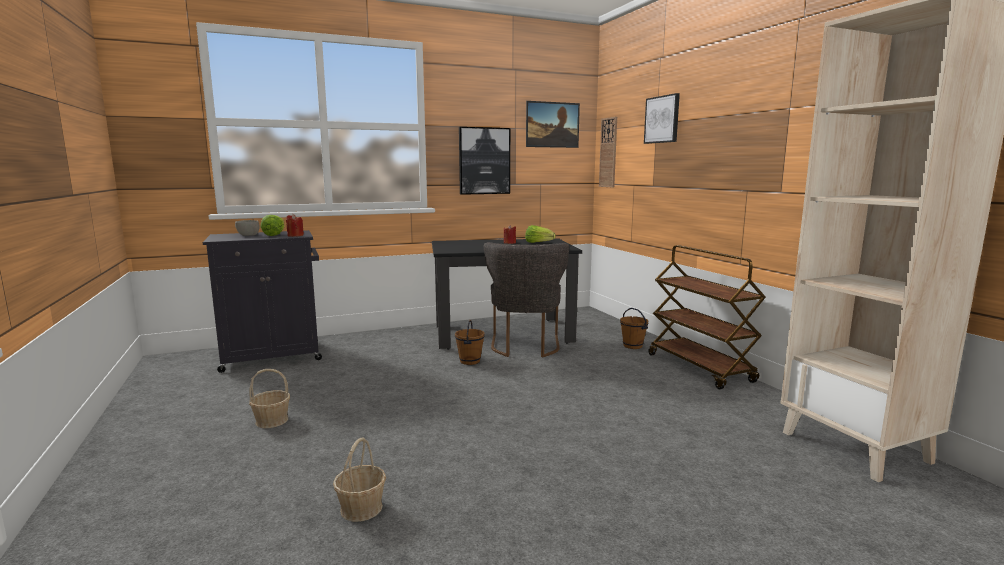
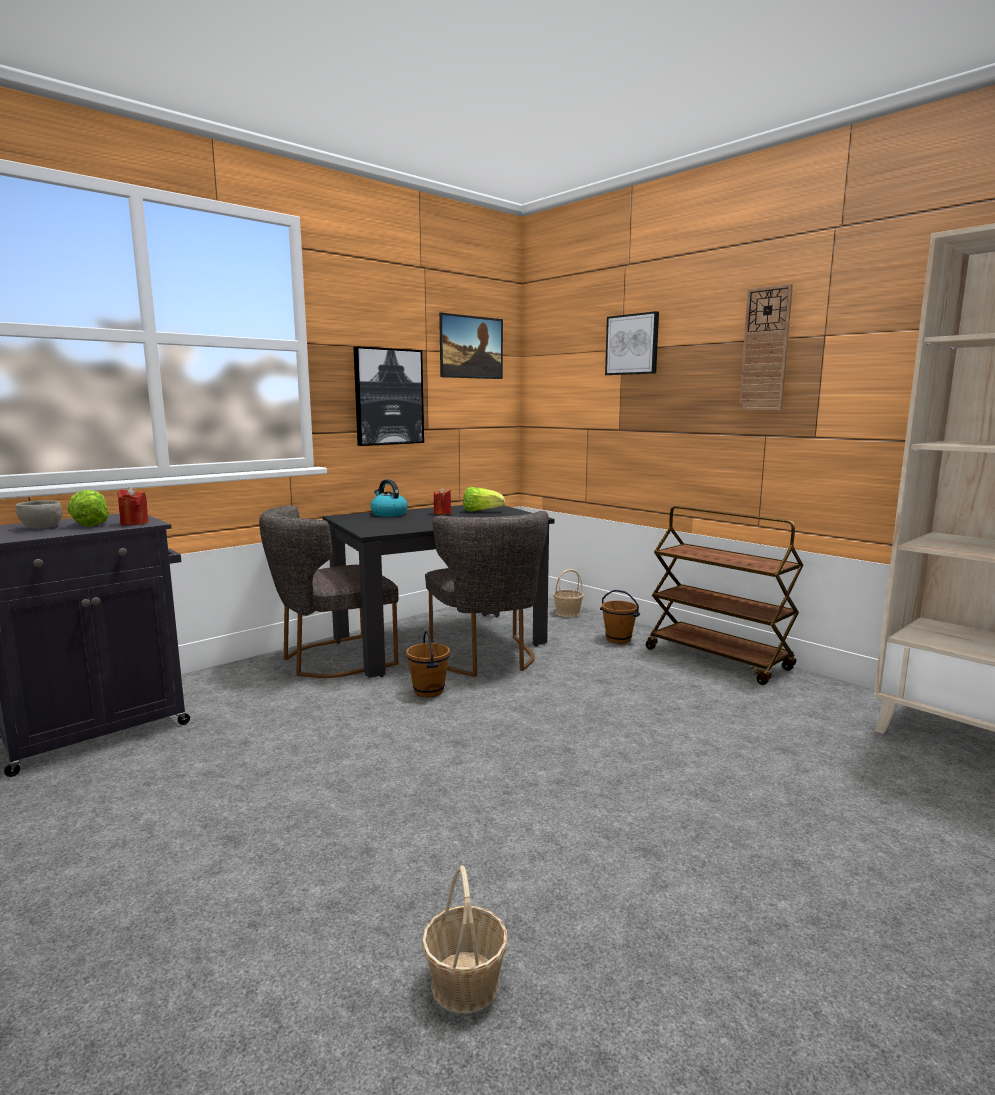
camera: 20 degrees left, 0 degrees up
(271, 421) = (182, 853): basket -> basket (567, 613)
(426, 336) = (331, 659): none -> grey chair
(473, 241) = (388, 514): none -> kettle
(608, 152) = (544, 386): wall clock -> wall clock (765, 349)

